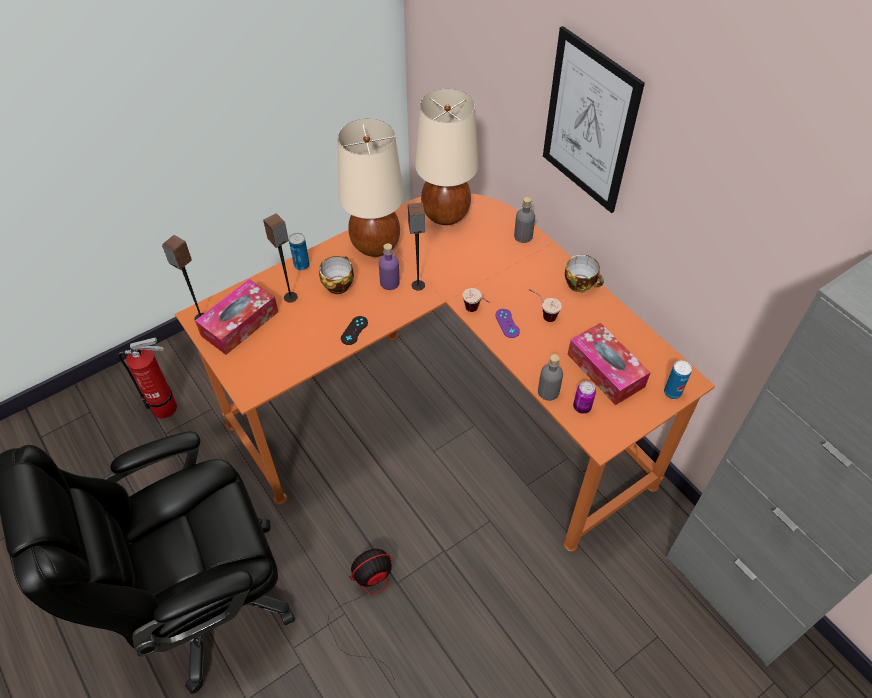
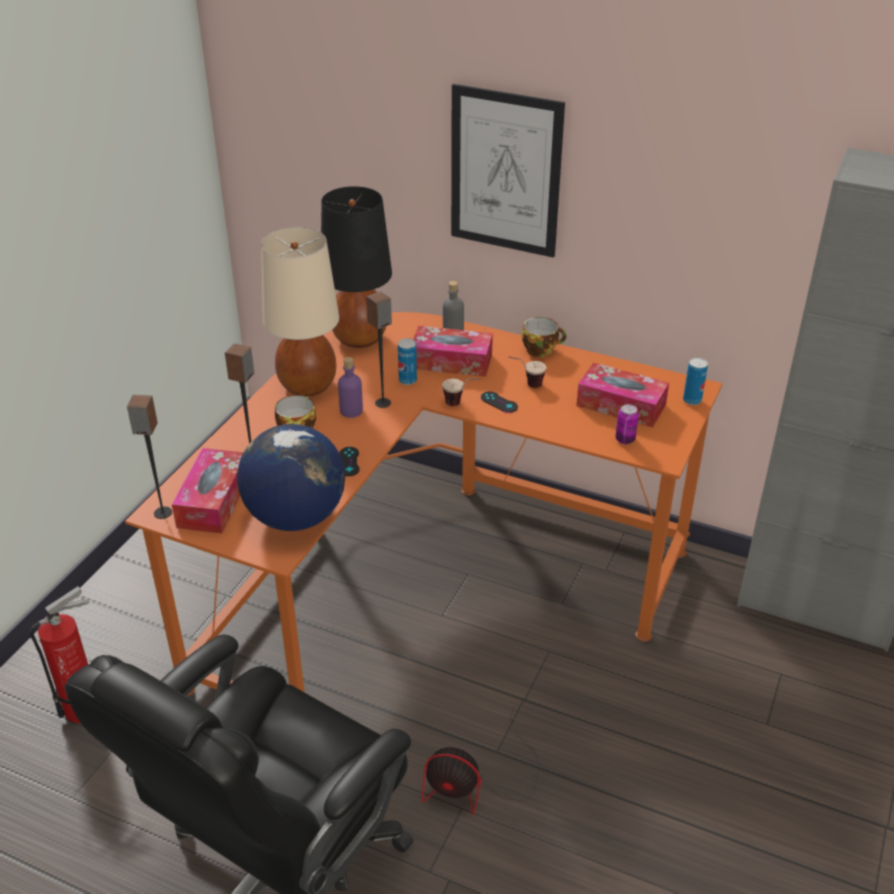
camera: 30 degrees left, 15 degrees down
(282, 364) = (295, 517): none -> globe
(301, 265) = (240, 428): can -> can (407, 380)
(366, 600) = (476, 783): fan -> fan turned 105 degrees counterclockwise
(445, 214) = (359, 339): beige table lamp -> black table lamp
(499, 266) = (451, 361): none -> tissue box
(507, 323) = (499, 402): purple game controller -> black game controller
(548, 391) = (584, 439): grey bottle -> none

